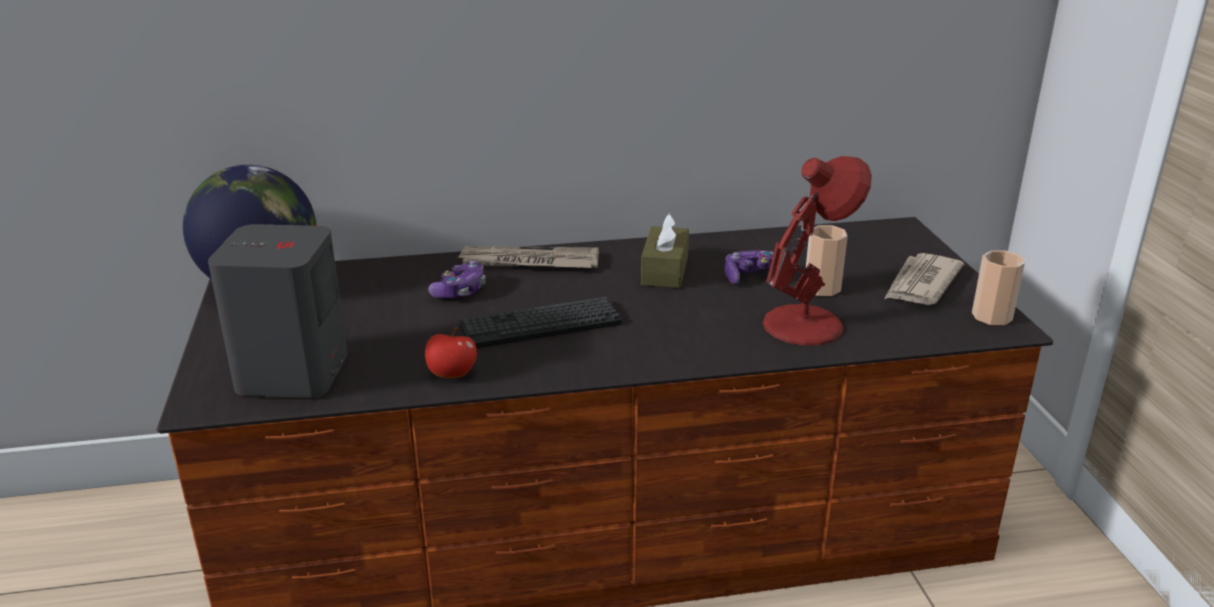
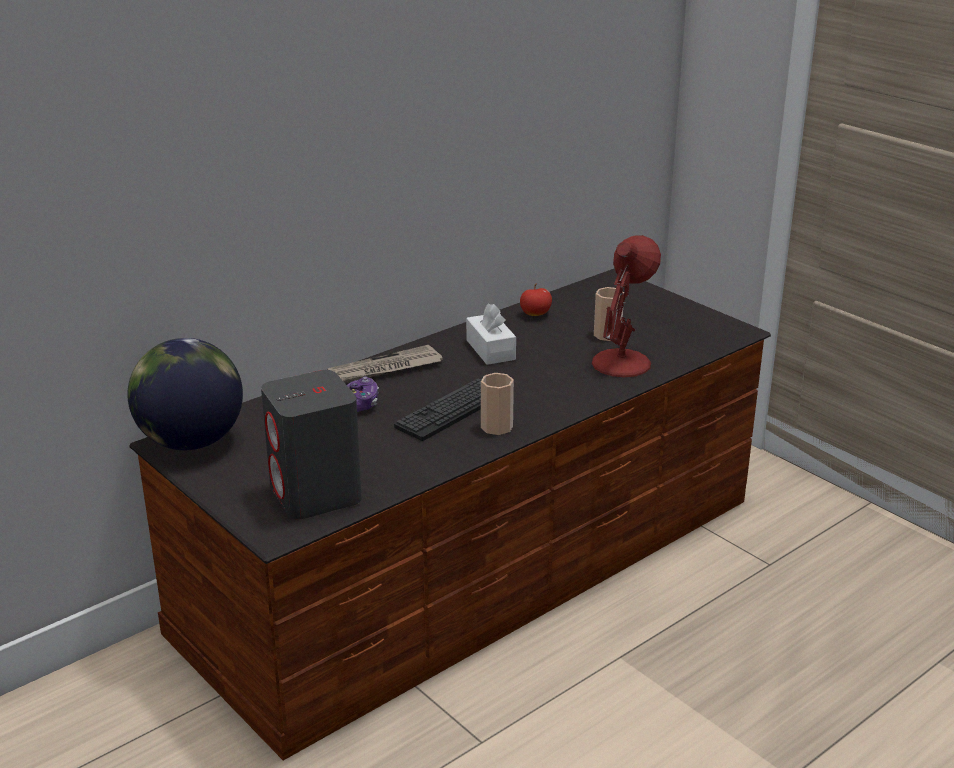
camera: 30 degrees left, 0 degrees up
(452, 375) = (432, 461): apple -> apple (535, 314)
(665, 270) = (490, 350): brown tissue box -> white tissue box
(751, 277) = (554, 339): game controller -> none
(921, 283) = (664, 316): newspaper -> none
(992, 316) = (725, 327): cup -> cup (496, 427)

